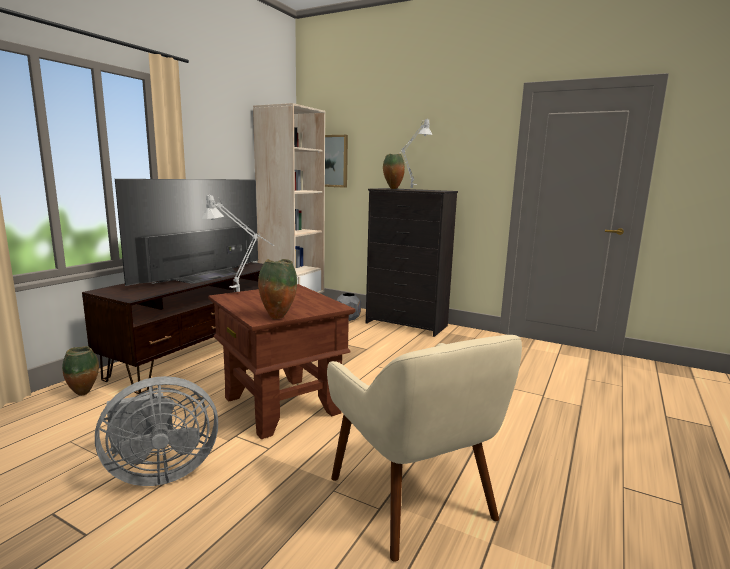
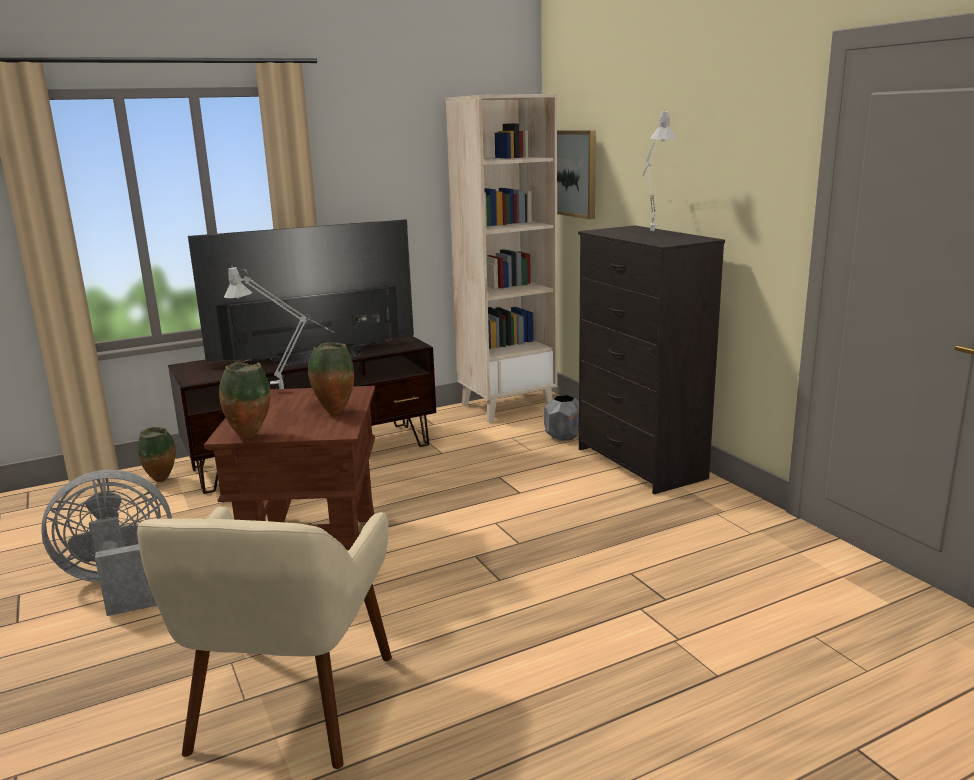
camera: 35 degrees right, 5 degrees up
(159, 472) = (122, 585): grey fan -> grey fan turned 150 degrees clockwise
(392, 189) = (614, 233): vase -> vase (334, 412)

